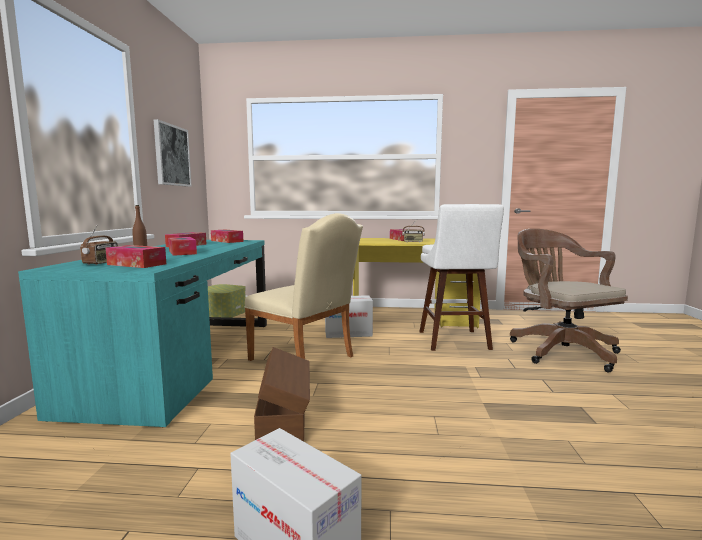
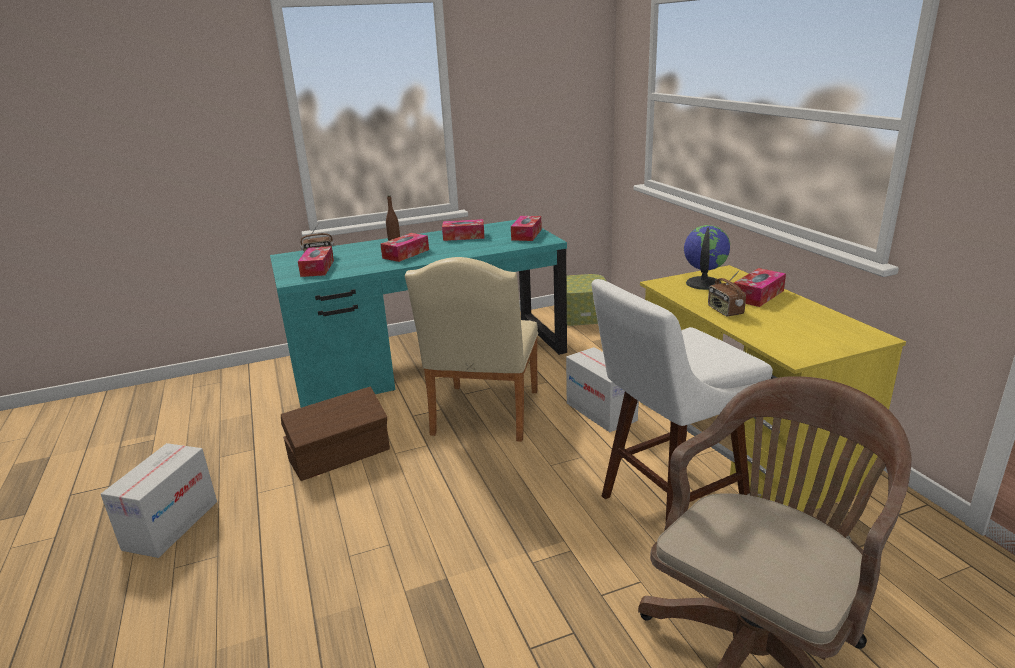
camera: 65 degrees right, 15 degrees up
(171, 155) = (524, 106): picture -> none
(374, 240) = (703, 283): none -> globe

